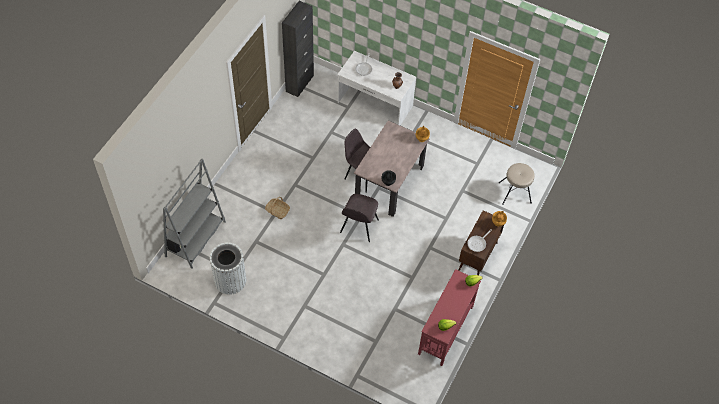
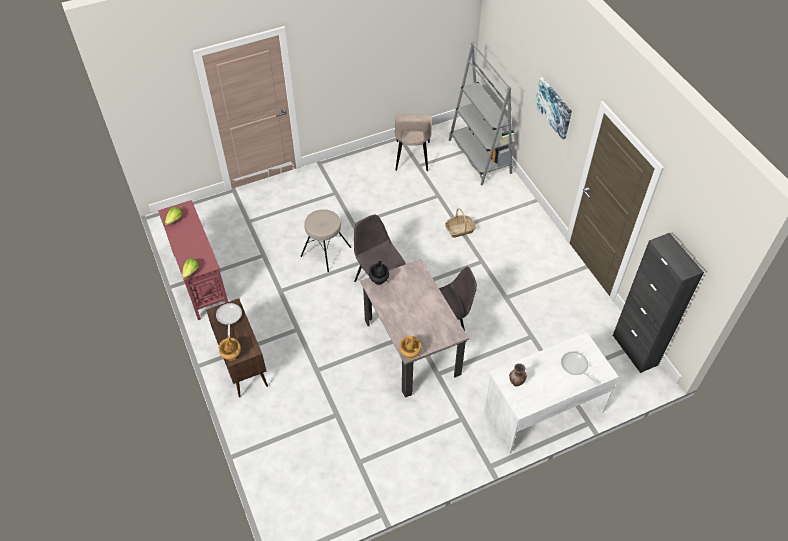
camera: 130 degrees right, 5 degrees down
(204, 125) = (554, 107): none -> picture
(230, 280) = (412, 158): white trash can -> beige chair
(515, 193) = (280, 472): beige stool -> beige stool (325, 251)

